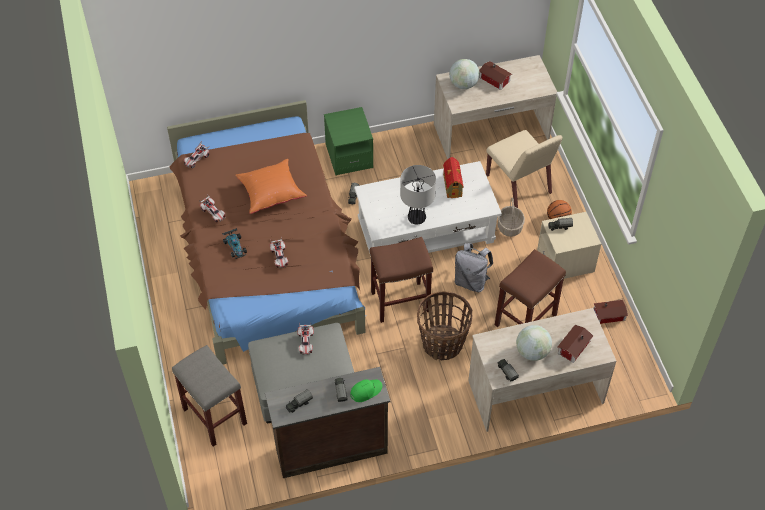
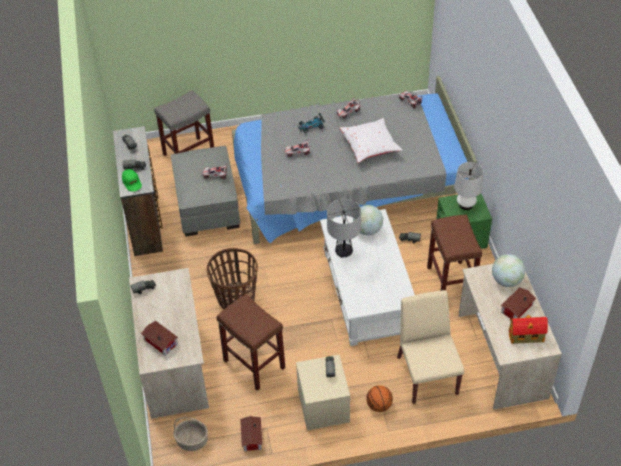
camera: 95 degrees right, 5 degrees down
(267, 251) = (347, 181): brown bed -> grey bed
(270, 193) = (370, 147): orange pillow -> white pillow
(344, 125) = (465, 204): none -> white table lamp
(399, 302) = (284, 269): brown stool -> brown stool (450, 281)
(452, 185) = (385, 281): toy house -> toy house (527, 336)
(471, 281) = (303, 324): grey backpack -> none
(510, 227) = (369, 361): basket -> basket (192, 441)
(519, 185) = (427, 375): beige chair -> beige chair turned 105 degrees clockwise
(532, 352) = (161, 309): globe -> globe (367, 230)

